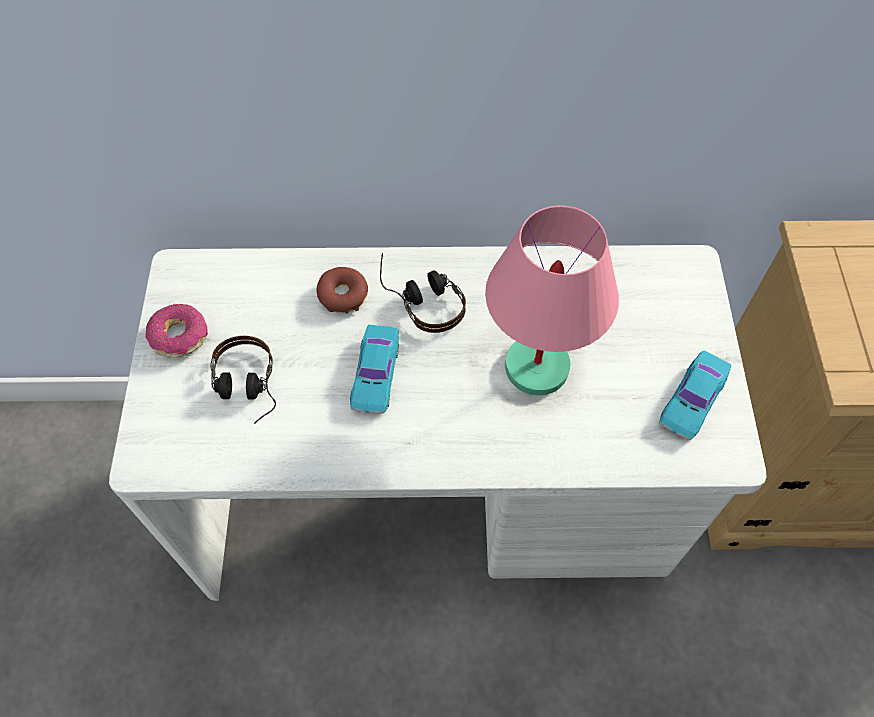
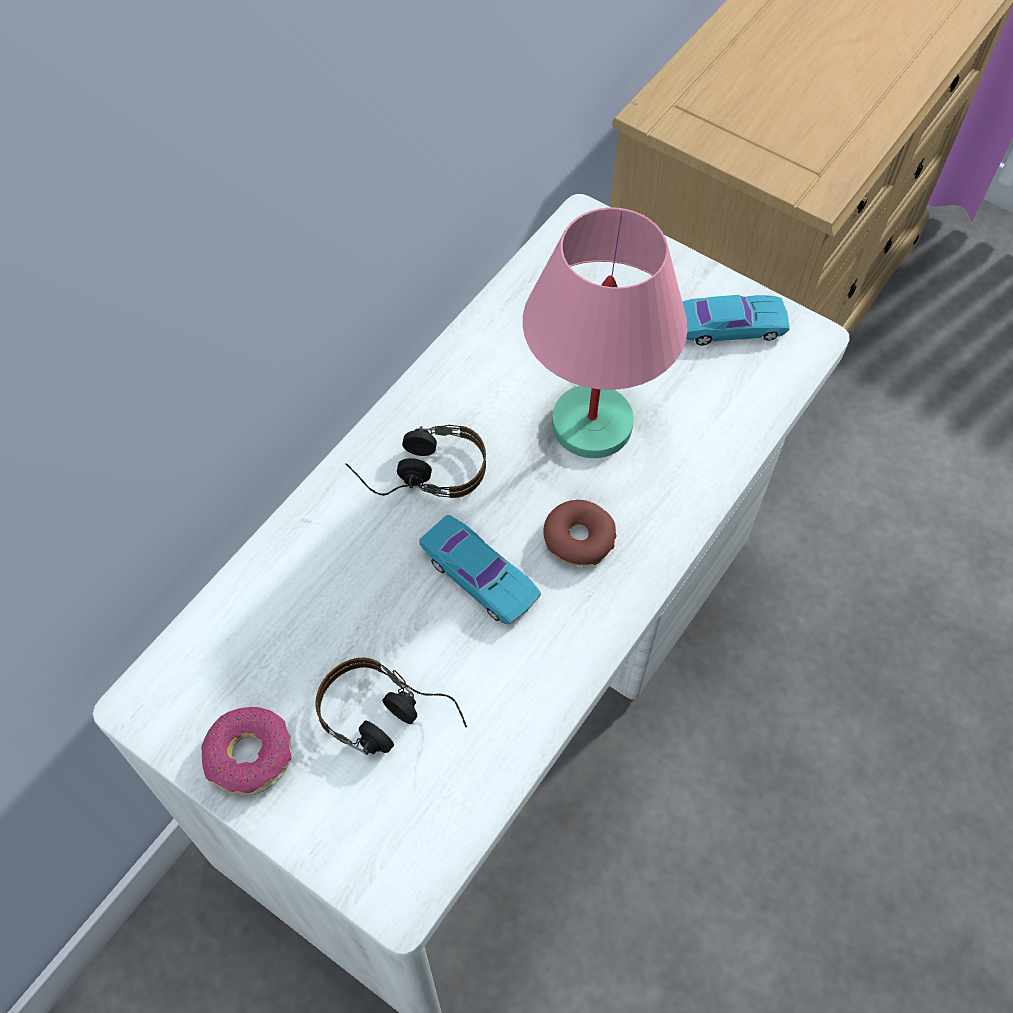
camera: 55 degrees left, 0 degrees up
(343, 295) = (346, 545): donut -> donut (578, 539)
(692, 399) = (728, 326): turquoise toy car -> turquoise toy car turned 75 degrees counterclockwise

